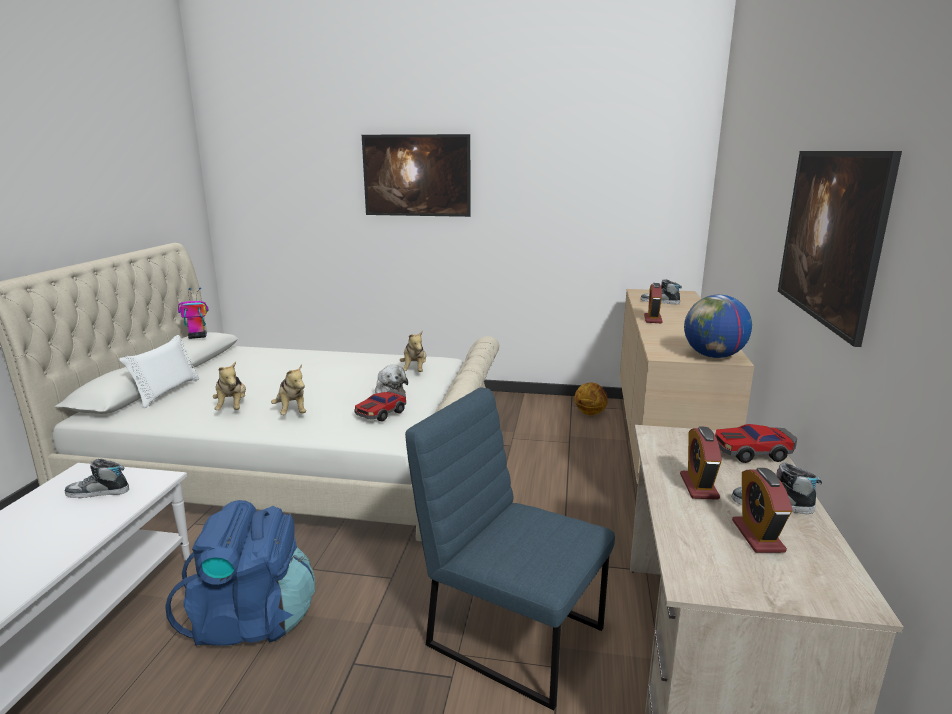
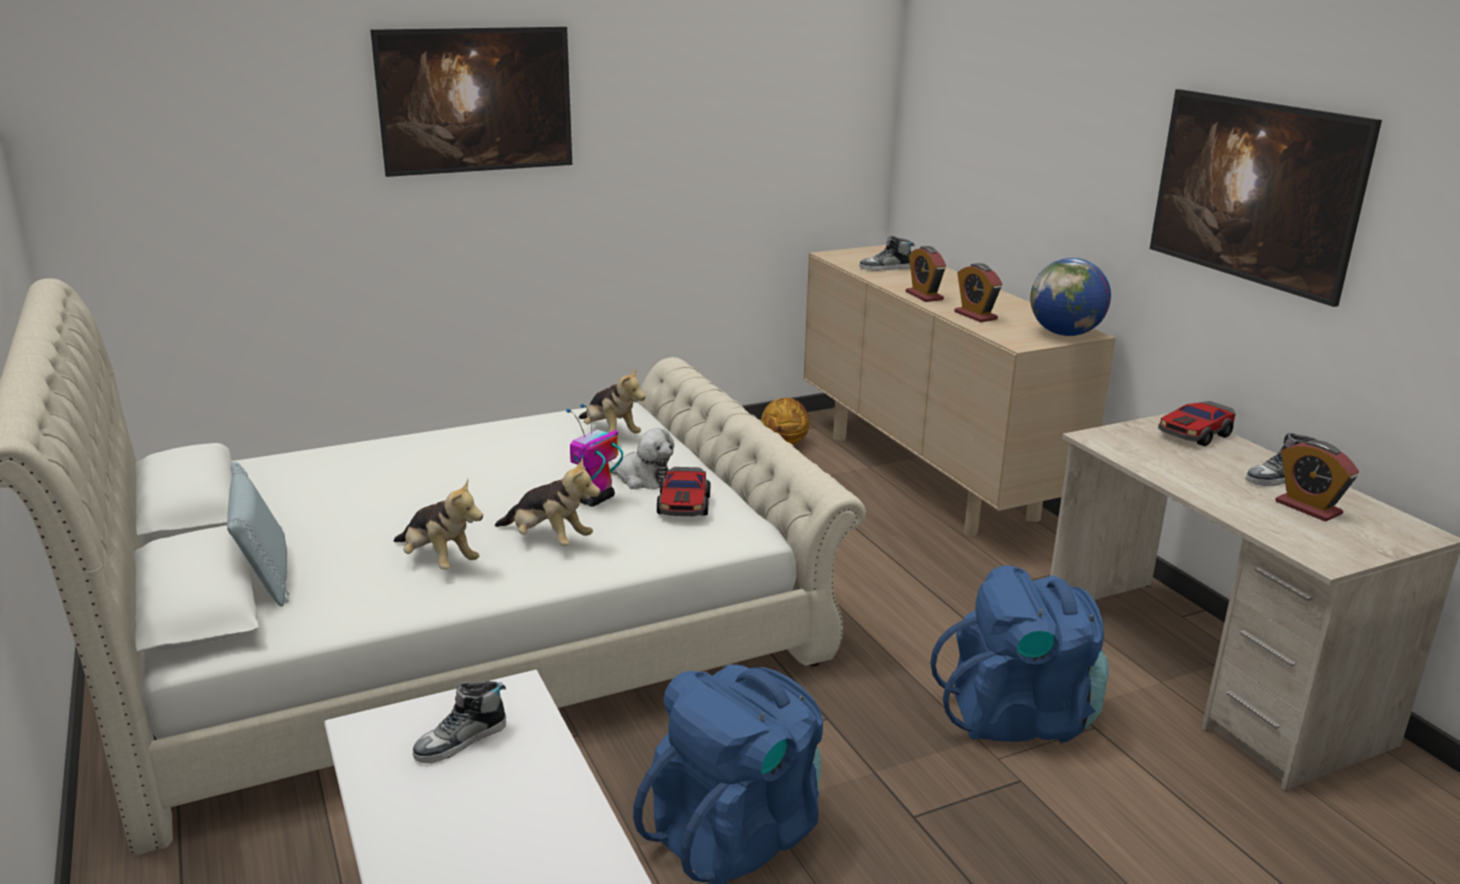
camera: 35 degrees left, 5 degrees up
(166, 392) = (264, 572): white pillow -> blue pillow
(197, 337) = (188, 461): toy robot -> toy robot (594, 500)
(511, 633) = (1019, 717): blue chair -> blue backpack
(699, 486) = (1209, 479): alarm clock -> alarm clock (975, 315)

